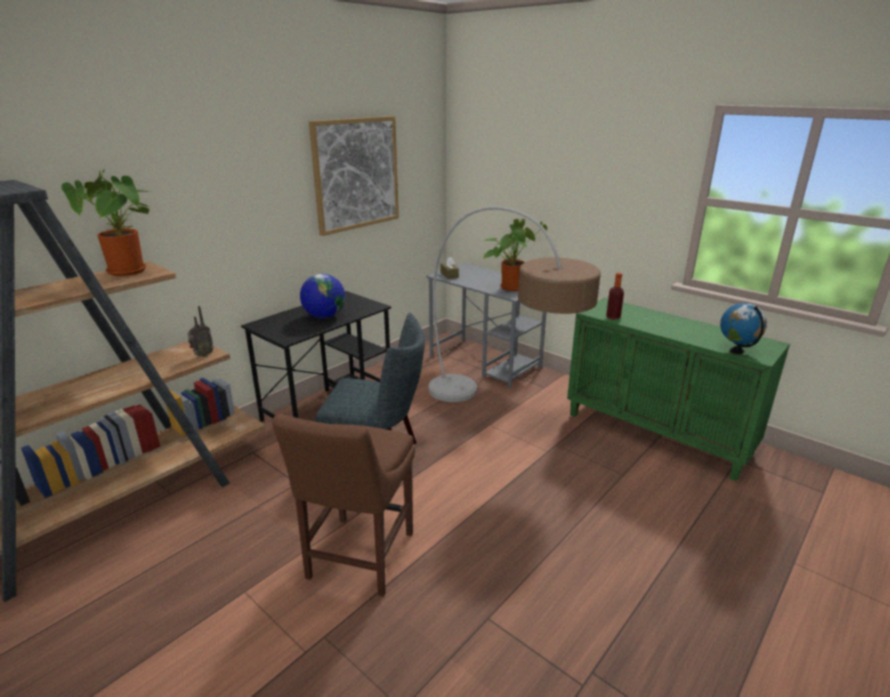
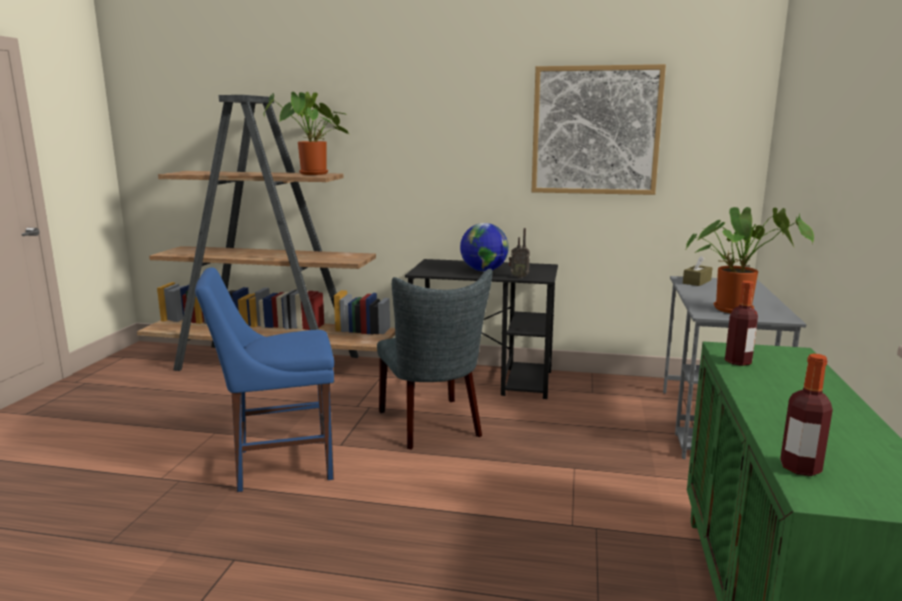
camera: 60 degrees right, 10 degrees down
(202, 355) = (346, 260): radio -> radio (519, 277)
(358, 559) = (278, 464): brown chair -> blue chair
(503, 415) = (608, 471): floor lamp -> none
(736, 351) = (800, 468): globe -> bottle

